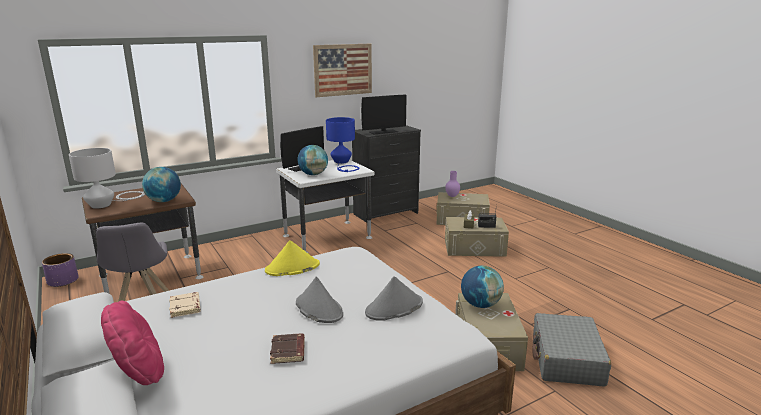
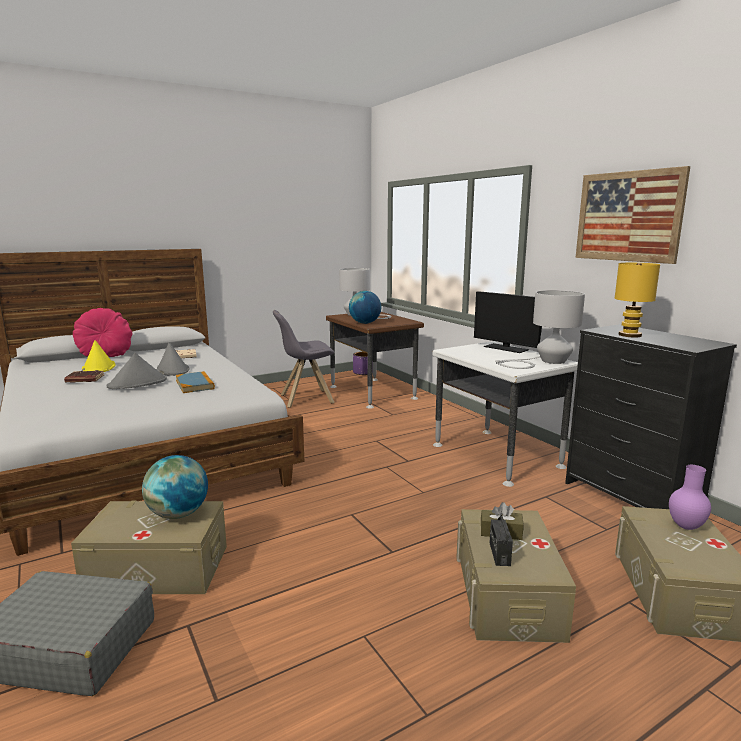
camera: 90 degrees right, 5 degrees down
(292, 268) = (229, 375): yellow hat -> yellow hat (99, 368)
(313, 174) = (474, 352): globe -> none
(323, 279) = (195, 384): none -> book
(343, 164) = (539, 362): blue table lamp -> grey table lamp
(383, 132) = (630, 335): monitor -> yellow table lamp
(394, 308) = (105, 404): grey hat -> grey hat (172, 370)

